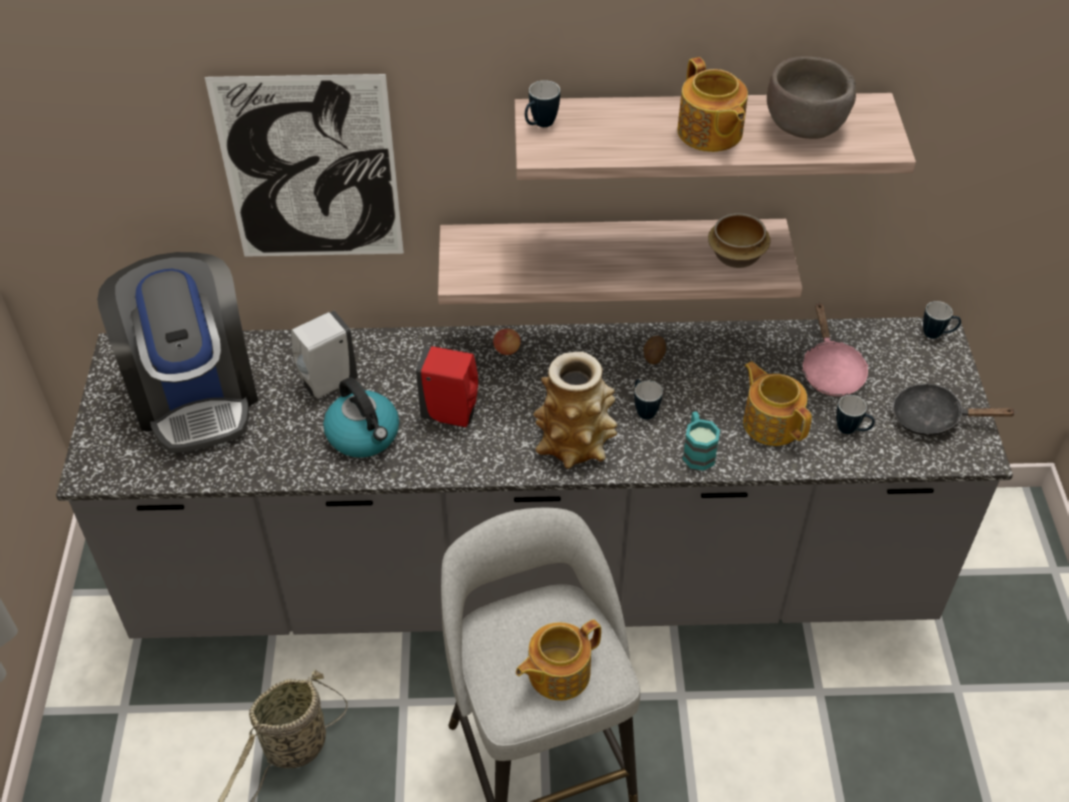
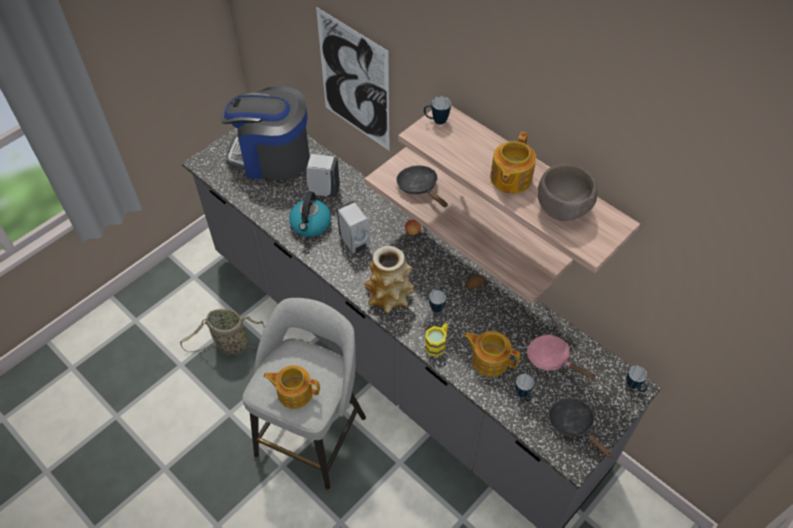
camera: 45 degrees right, 5 degrees up
(195, 393) = (271, 157): coffee machine -> coffee machine turned 75 degrees clockwise
(452, 414) = (355, 242): red soap dispenser -> white soap dispenser
(522, 258) = (420, 187): none -> black frying pan
(697, 451) = (437, 344): turquoise mug -> yellow mug
(737, 257) = (520, 260): bowl -> none
(771, 422) = (489, 359): teapot -> teapot turned 75 degrees counterclockwise
(830, 370) = (552, 359): pink frying pan -> pink frying pan turned 90 degrees clockwise

